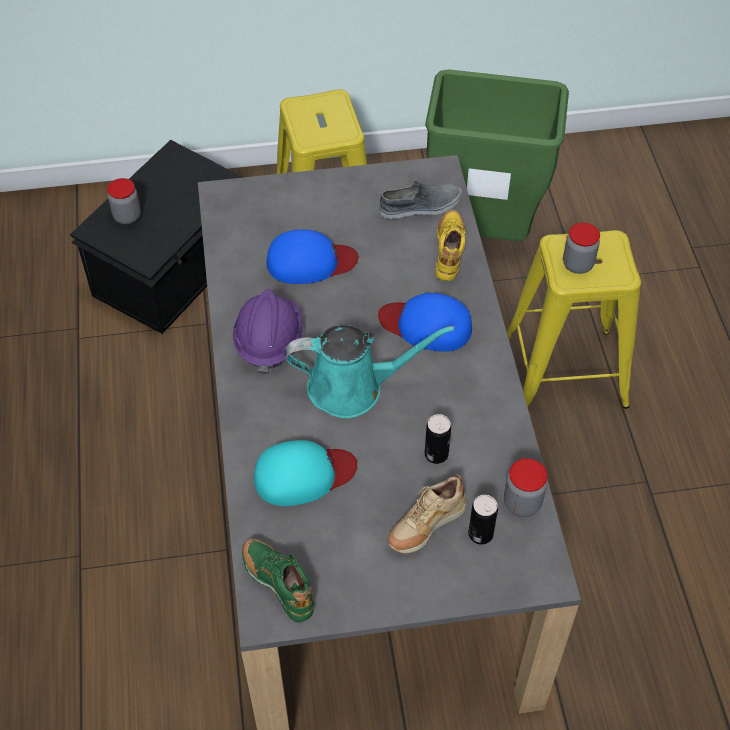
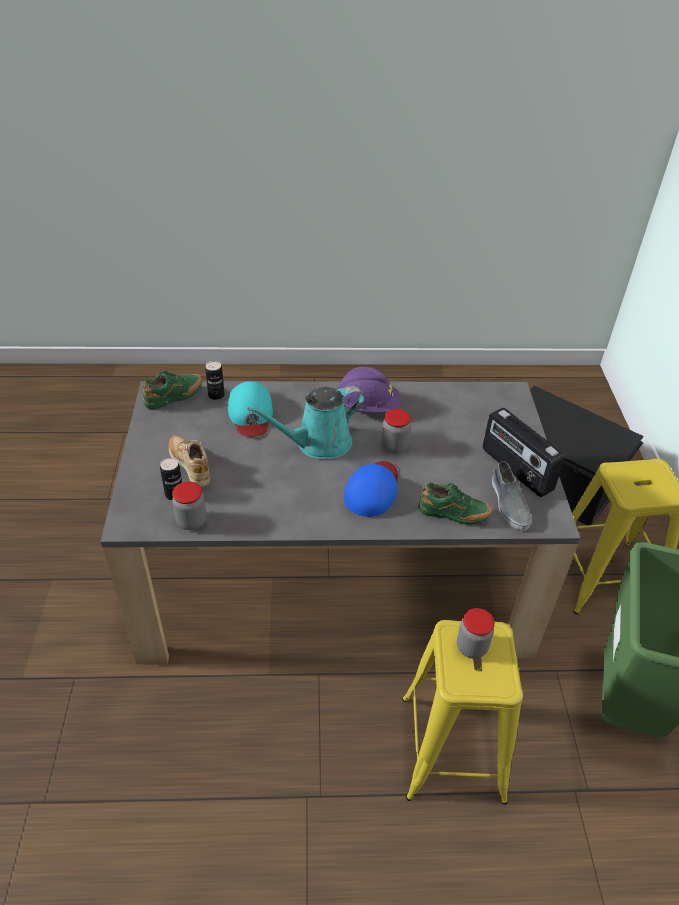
camera: 95 degrees right, 10 degrees down
(127, 216) = (554, 412): jar -> jar (394, 446)
(310, 262) = (443, 432): blue cap -> none
(353, 387) = (318, 443): turquoise watering can -> turquoise watering can turned 60 degrees clockwise
(366, 198) = (516, 470): none -> radio
(436, 454) = (248, 480): can -> can (216, 395)
(450, 252) = (453, 515): yellow shoe -> green shoe

